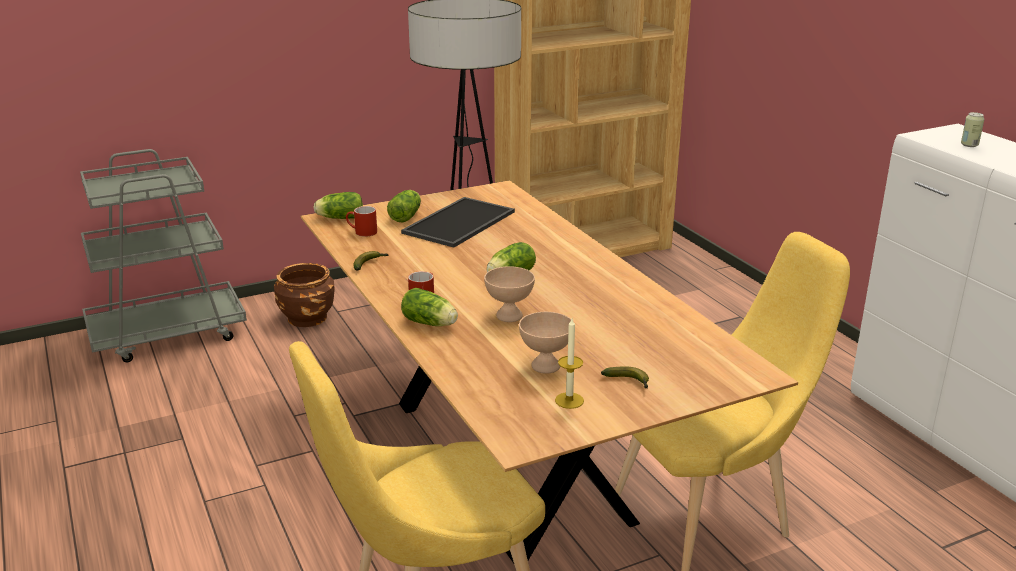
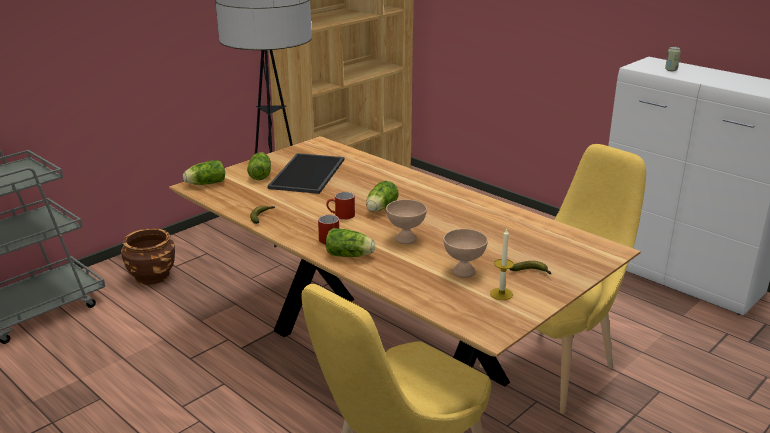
camera: 20 degrees left, 0 degrees up
(361, 232) = (233, 192): red mug -> red mug (341, 216)

